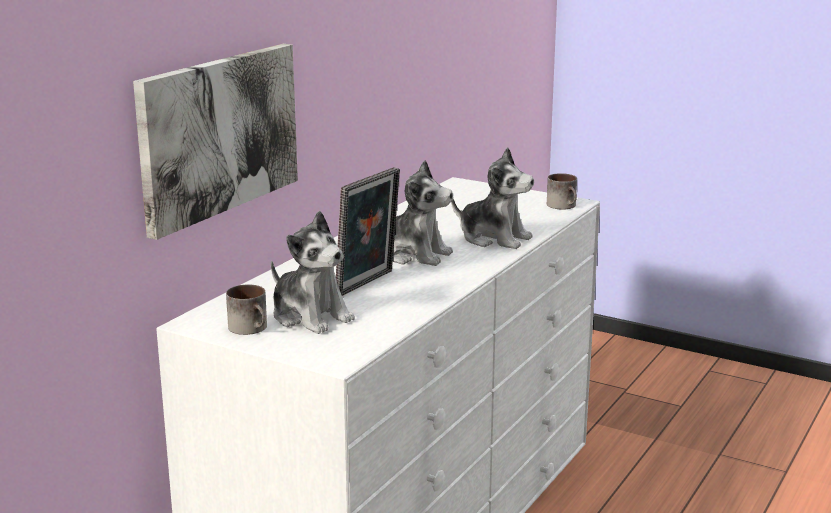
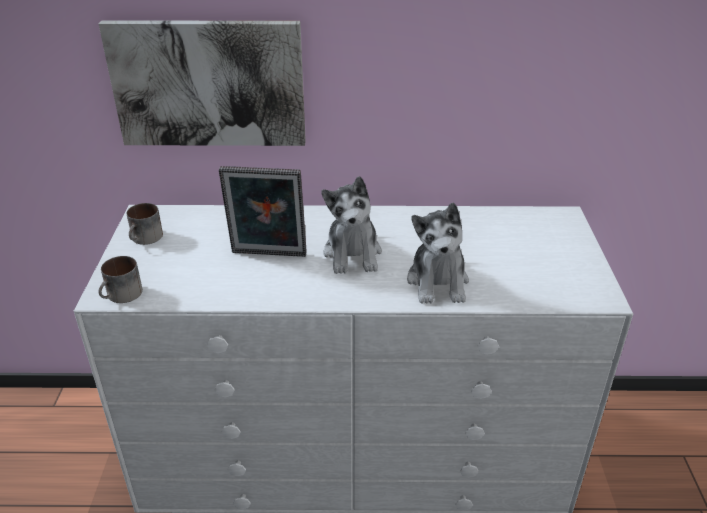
camera: 60 degrees right, 15 degrees up
(310, 316) = (182, 254): plush toy -> none
(564, 206) = (583, 294): mug -> mug (122, 296)

